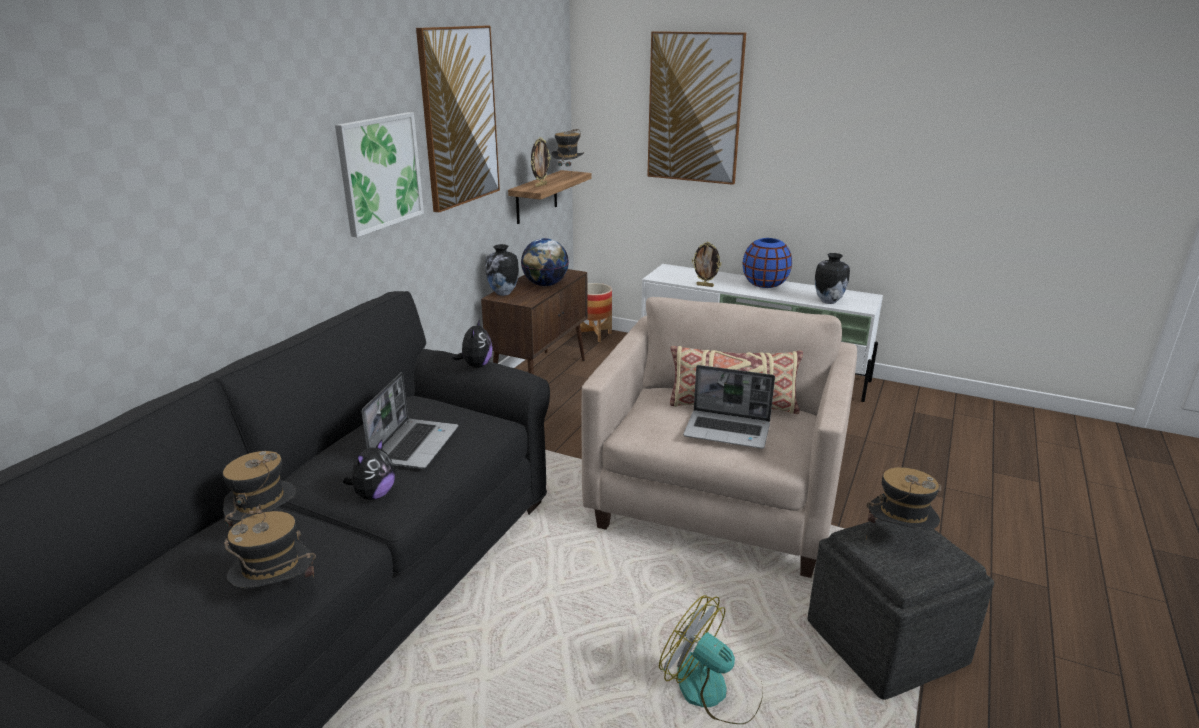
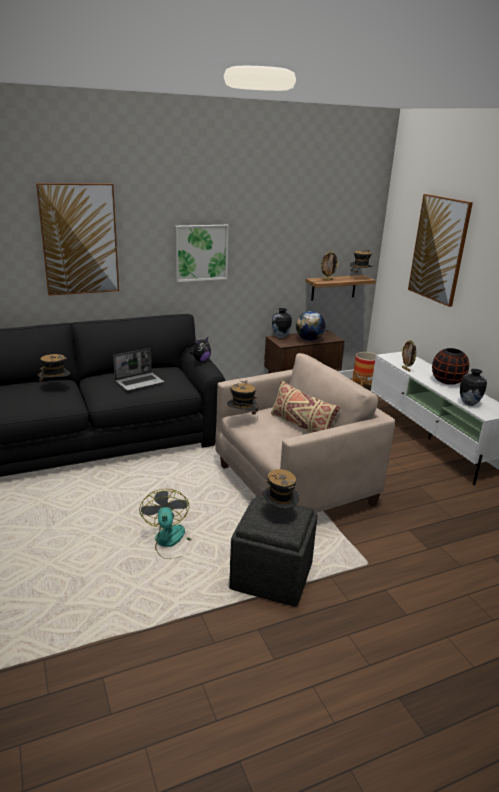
camera: 40 degrees right, 0 degrees up
(278, 596) = (30, 407): hat -> hat (242, 418)
(374, 495) = (102, 393): plush toy -> none
(459, 117) = (268, 231): picture -> picture (79, 239)
(728, 431) = (276, 434): laptop -> none
(765, 284) = (447, 381): blue vase -> black vase

